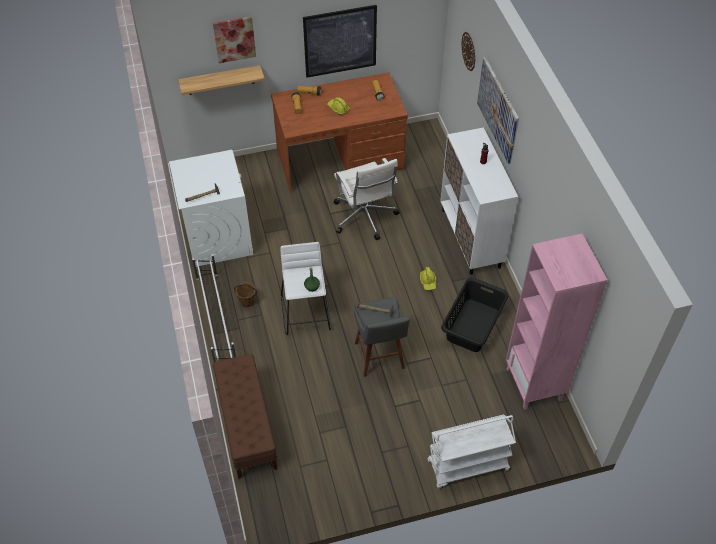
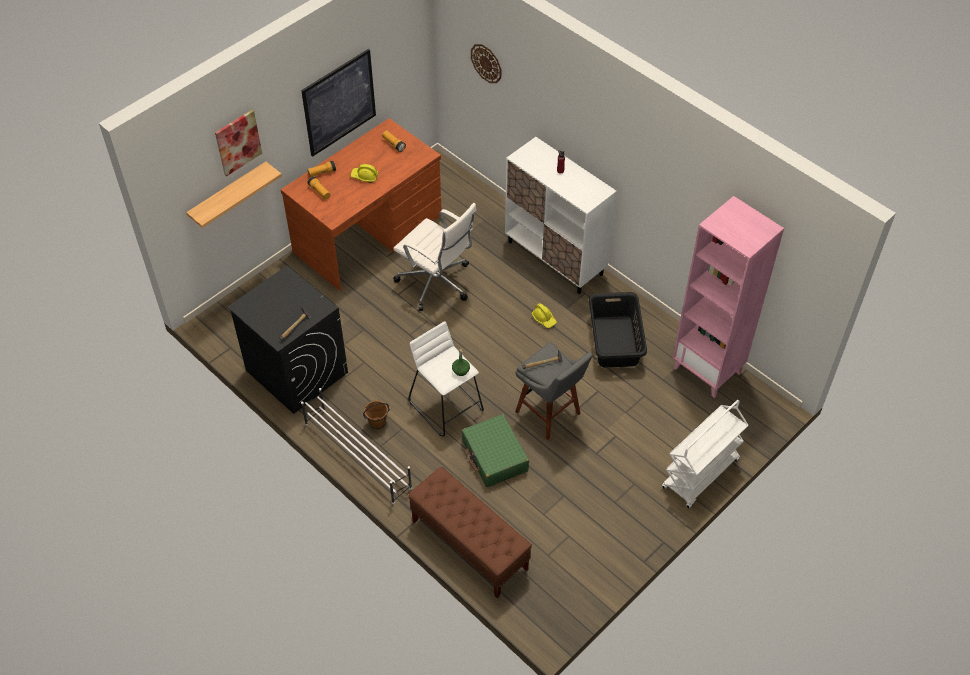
camera: 30 degrees left, 0 degrees up
(218, 237) = (296, 371): white washing machine -> black washing machine
(314, 369) = (494, 456): none -> green suitcase
(498, 110) = (556, 111): picture -> none

